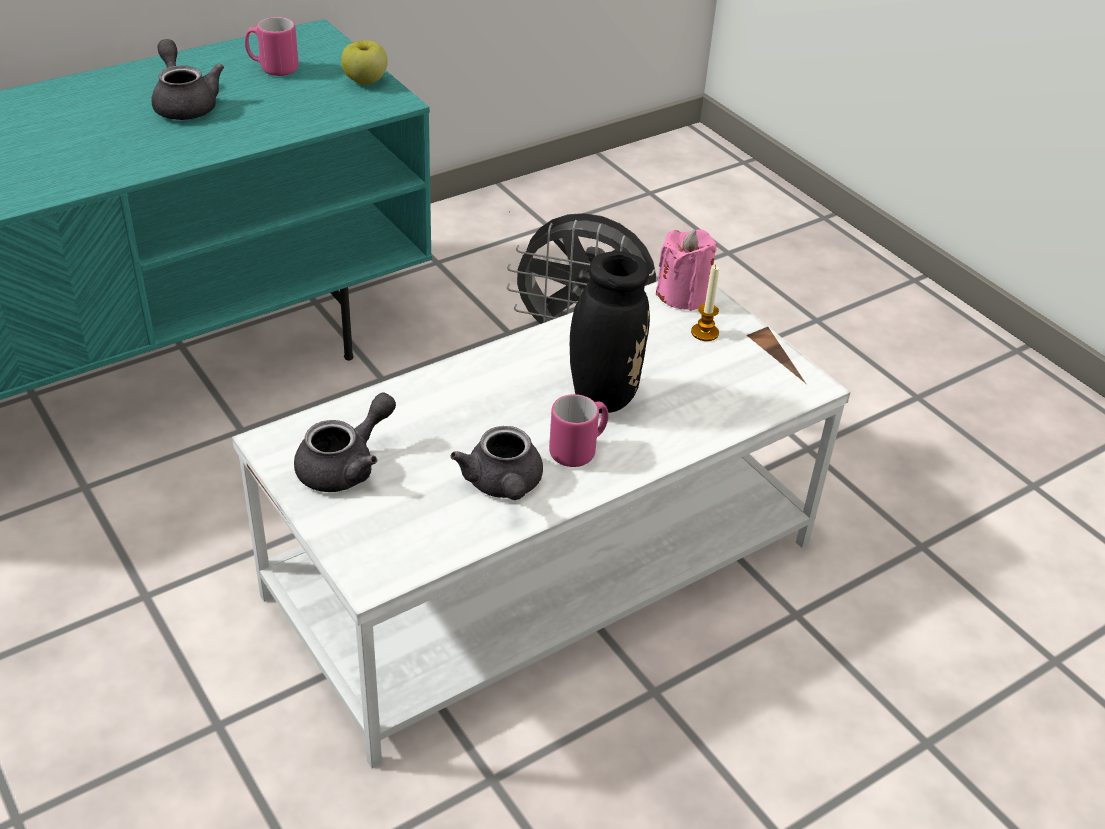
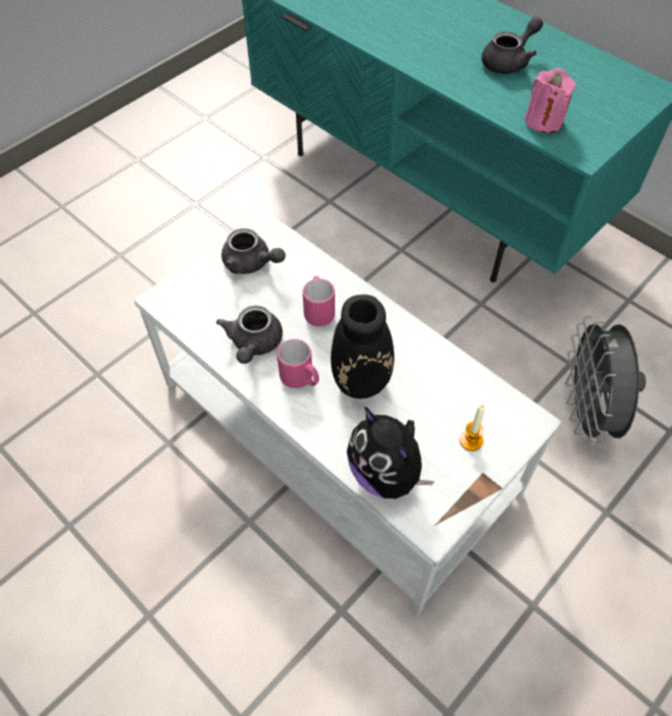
camera: 80 degrees right, 15 degrees up
(273, 68) = (586, 85): pink mug -> pink mug (318, 311)
(365, 81) = (603, 133): apple -> none
(503, 486) = (254, 344): grey teapot -> grey teapot turned 60 degrees counterclockwise
(683, 295) = (516, 418): pink candle -> pink candle (543, 121)
(735, 404) = (386, 473): none -> plush toy

